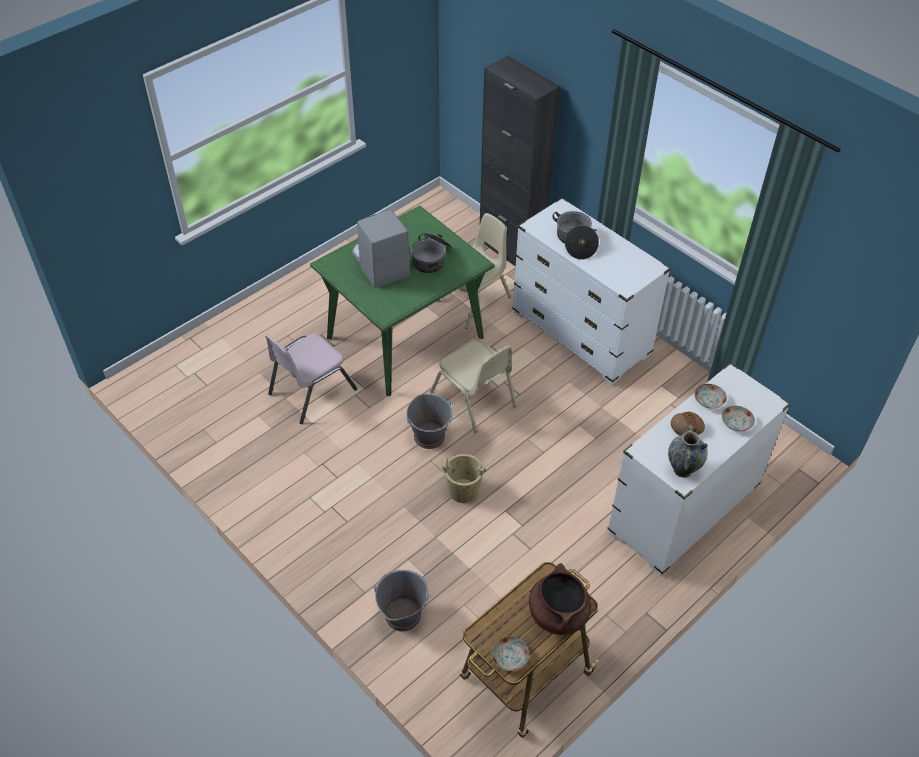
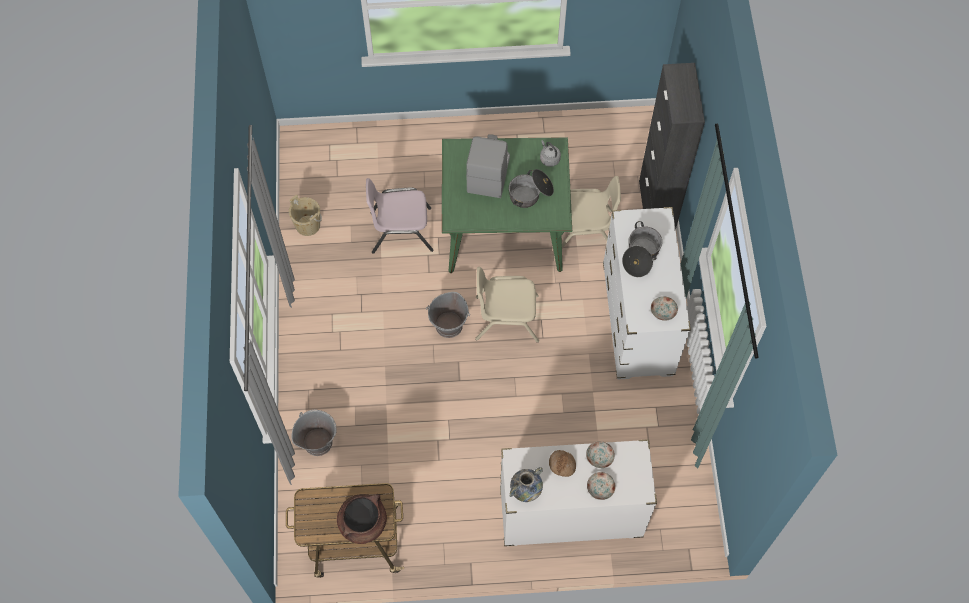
camera: 40 degrees right, 15 degrees up
(420, 227) = (549, 158): none -> grey kettle
(463, 490) = (434, 384): beige bucket -> beige bucket (308, 225)
(473, 399) = (506, 318): beige chair -> beige chair turned 90 degrees clockwise
(509, 658) = (309, 527): plate -> plate (663, 311)

